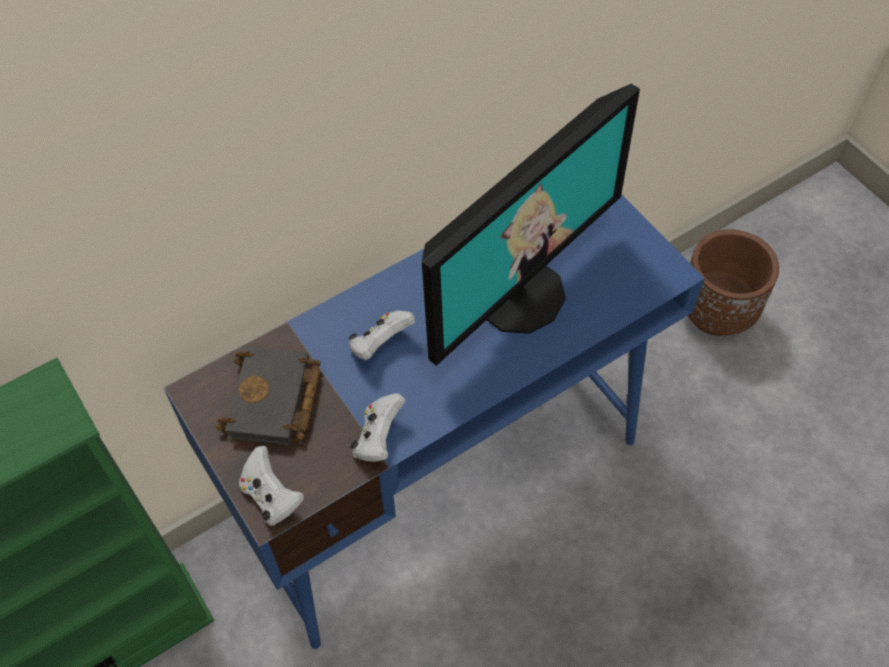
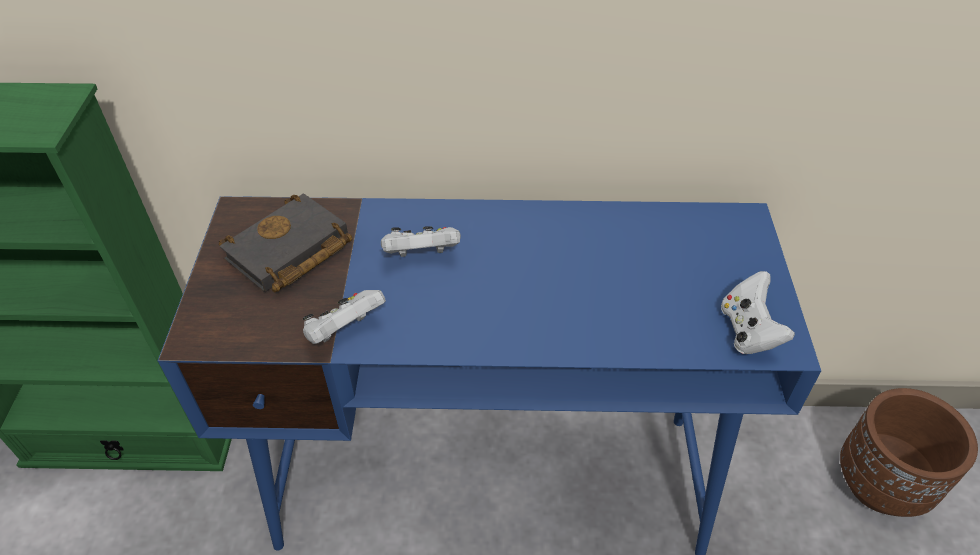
camera: 35 degrees right, 10 degrees down
(271, 497) = (209, 325): white game controller -> white game controller (748, 330)
(519, 295) = (593, 281): monitor -> none

